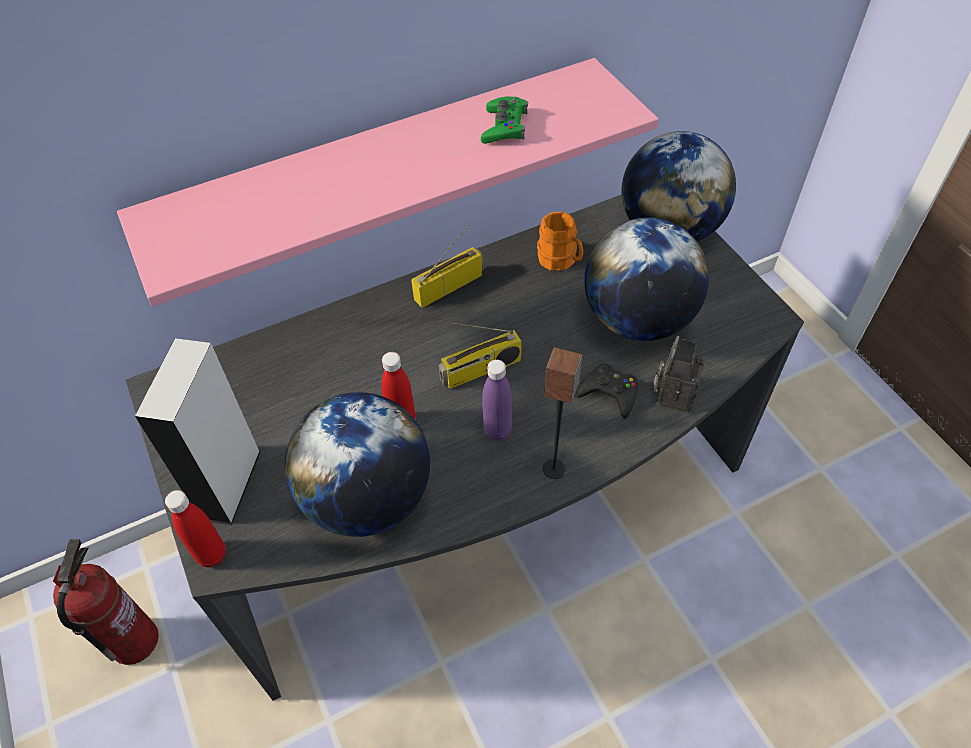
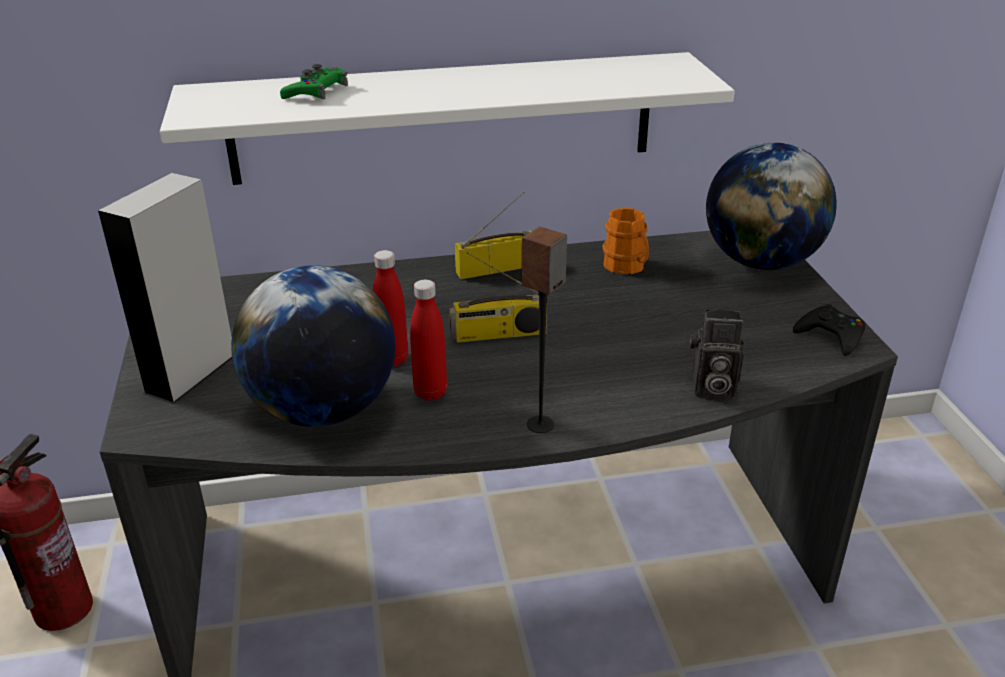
camera: 15 degrees right, 20 degrees down
(211, 555) = (139, 422): red bottle -> red bottle (430, 392)
(380, 169) = (443, 118): pink shelf -> white shelf
(497, 430) = (492, 383): purple bottle -> none
(504, 127) = (569, 78): green game controller -> green game controller (316, 92)
(609, 393) = (634, 375): black game controller -> black game controller (831, 336)
(638, 319) = (694, 323): globe -> none
(673, 393) = (710, 388): camera -> camera turned 120 degrees counterclockwise

